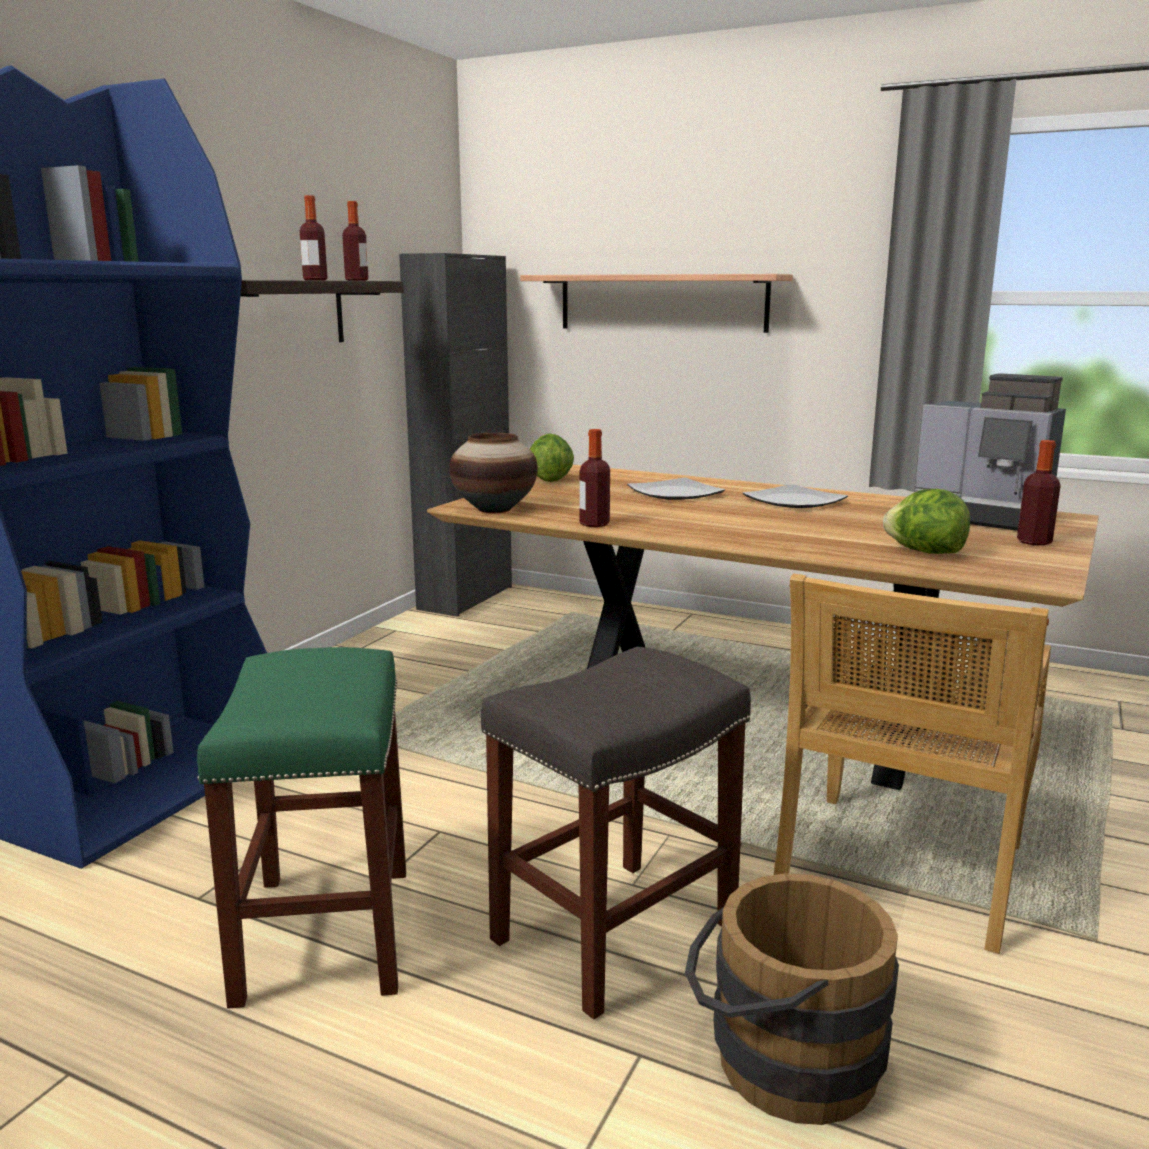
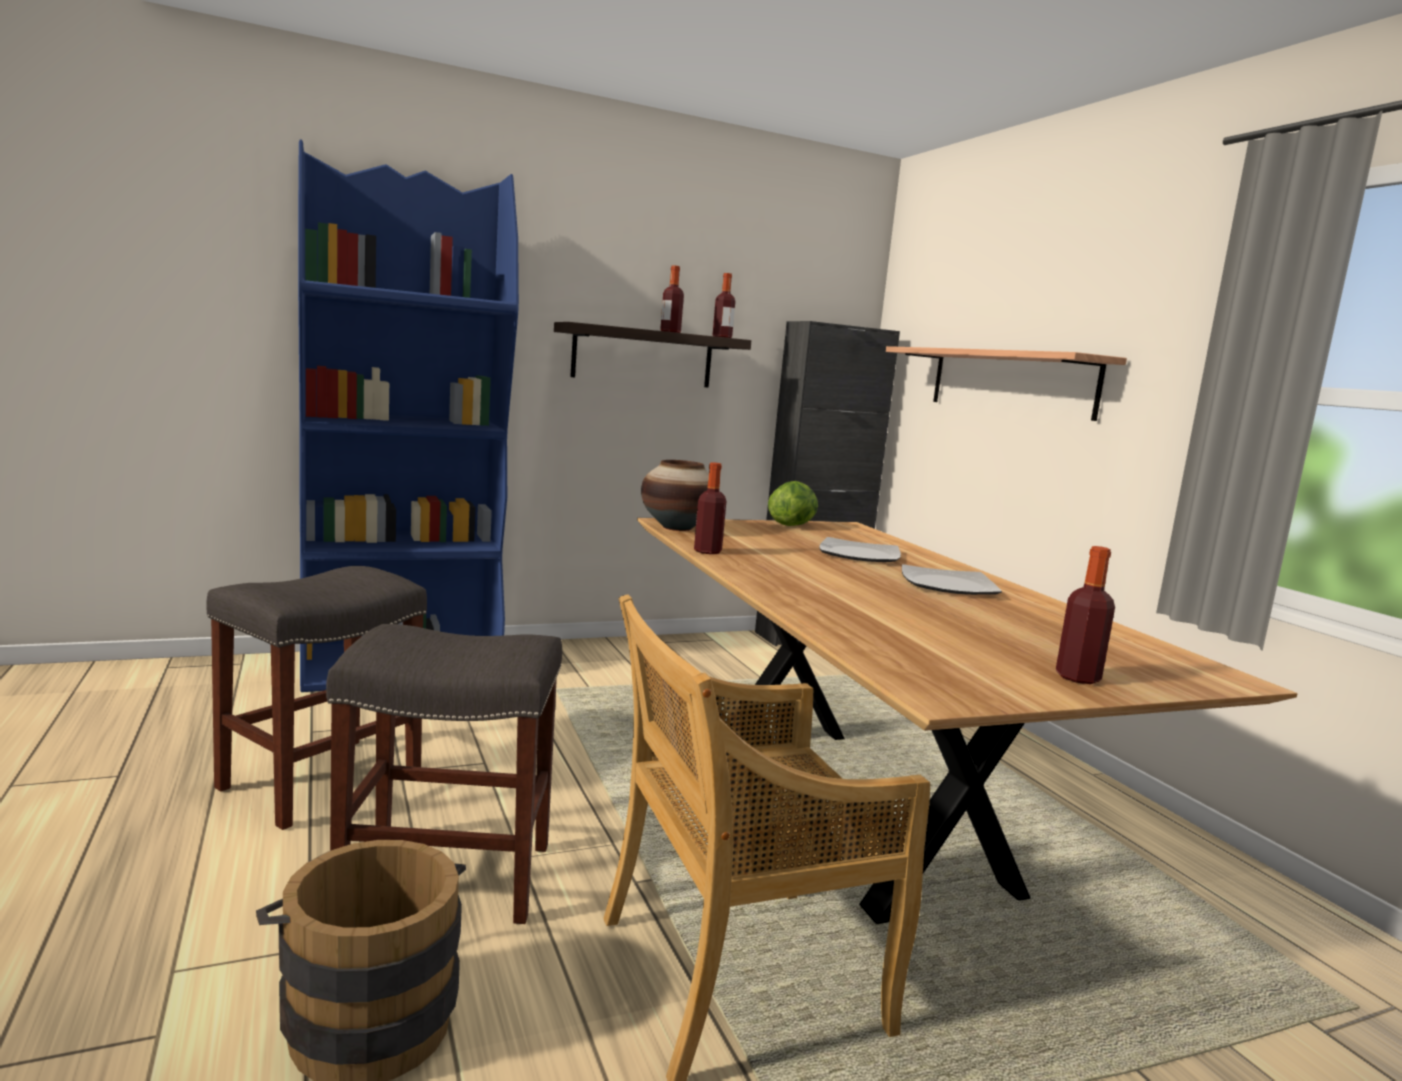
camera: 40 degrees right, 5 degrees down
(324, 931) = (322, 779): green stool -> grey stool
(925, 552) = (908, 644): lettuce -> none
(985, 516) = (1119, 648): coffee machine -> none

